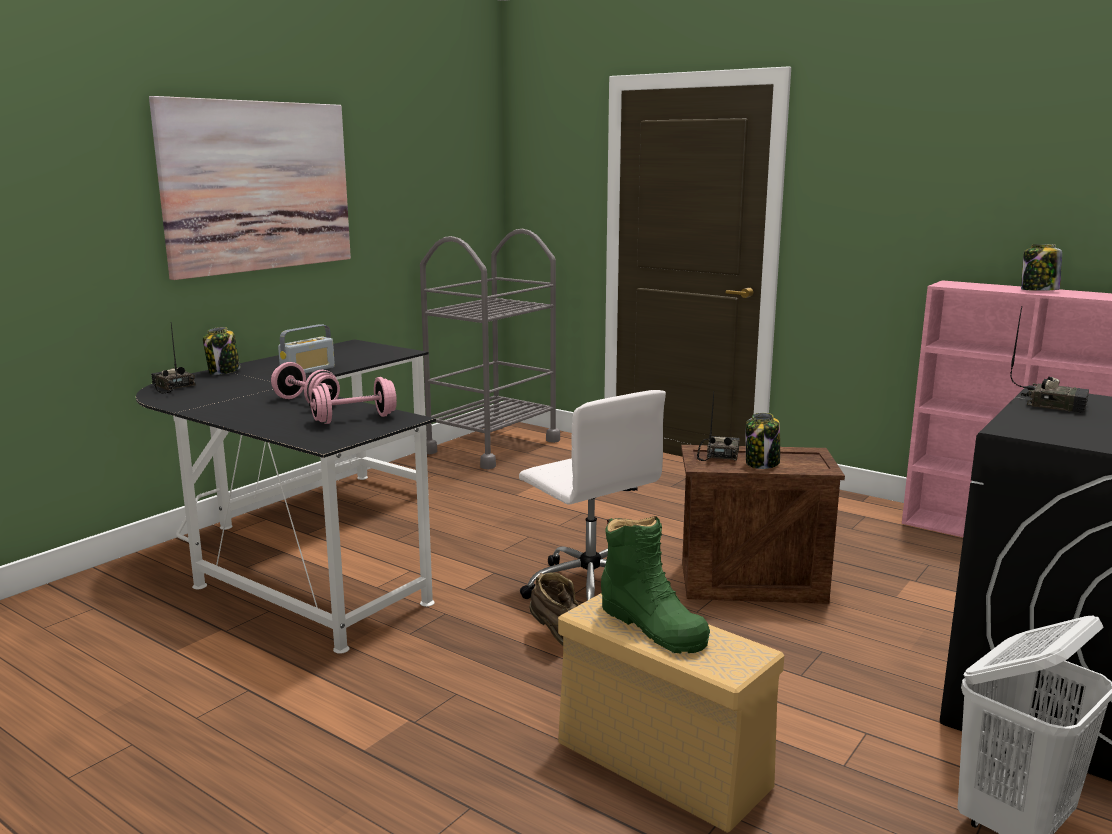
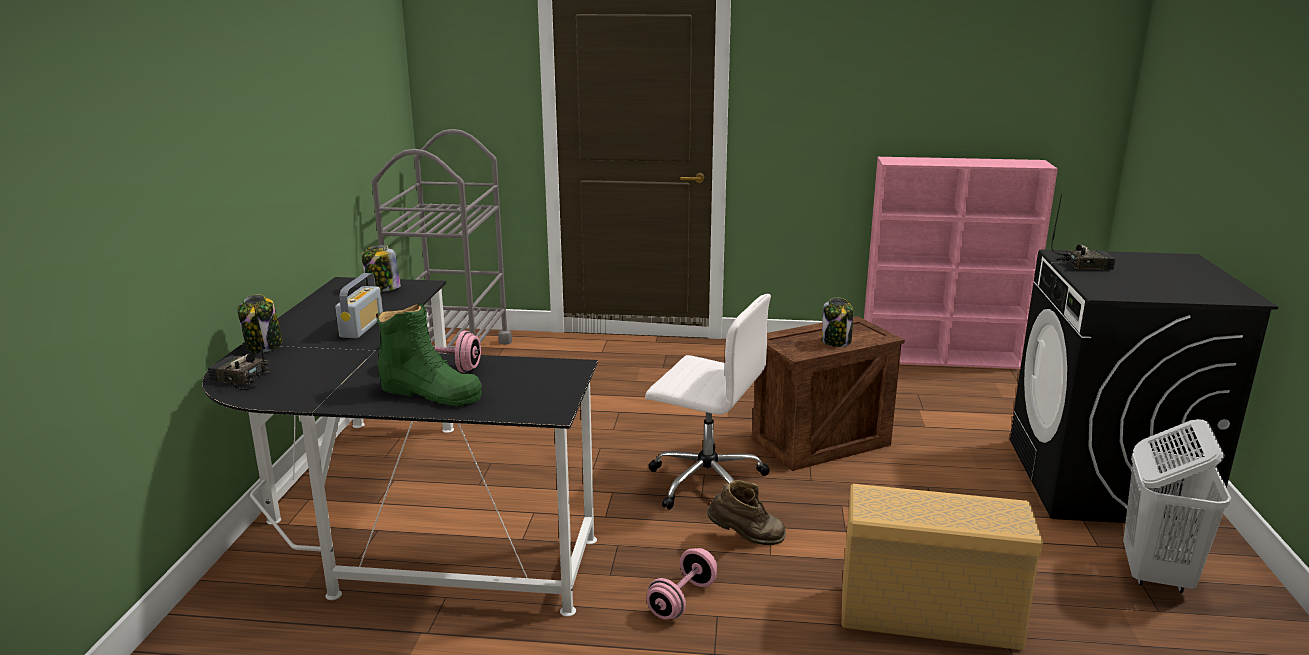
camera: 30 degrees left, 5 degrees up
(258, 186) = (247, 120): picture -> none
(354, 419) = (525, 378): pink dumbbell -> pink dumbbell (682, 600)
(652, 625) = (926, 507): green boot -> green boot (431, 393)
(718, 455) = (794, 340): radio -> none
(1038, 290) = (961, 161): jar -> jar (383, 289)

